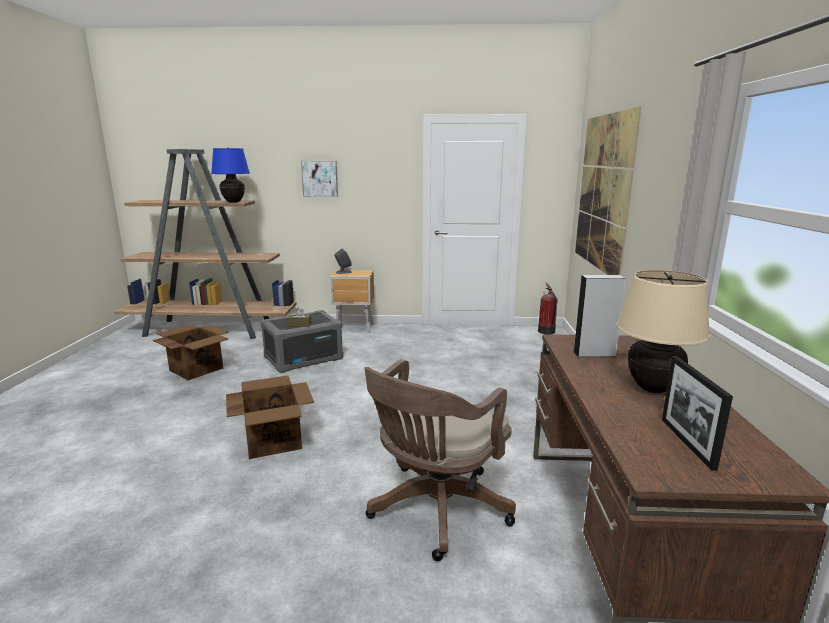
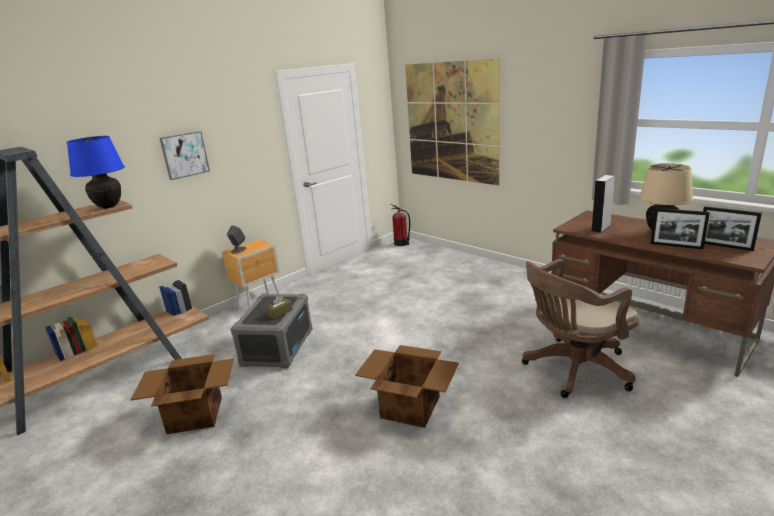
camera: 45 degrees left, 5 degrees up
(435, 511) = (573, 370): brown office chair -> brown office chair turned 75 degrees clockwise
(615, 407) = (676, 246): none -> picture frame

